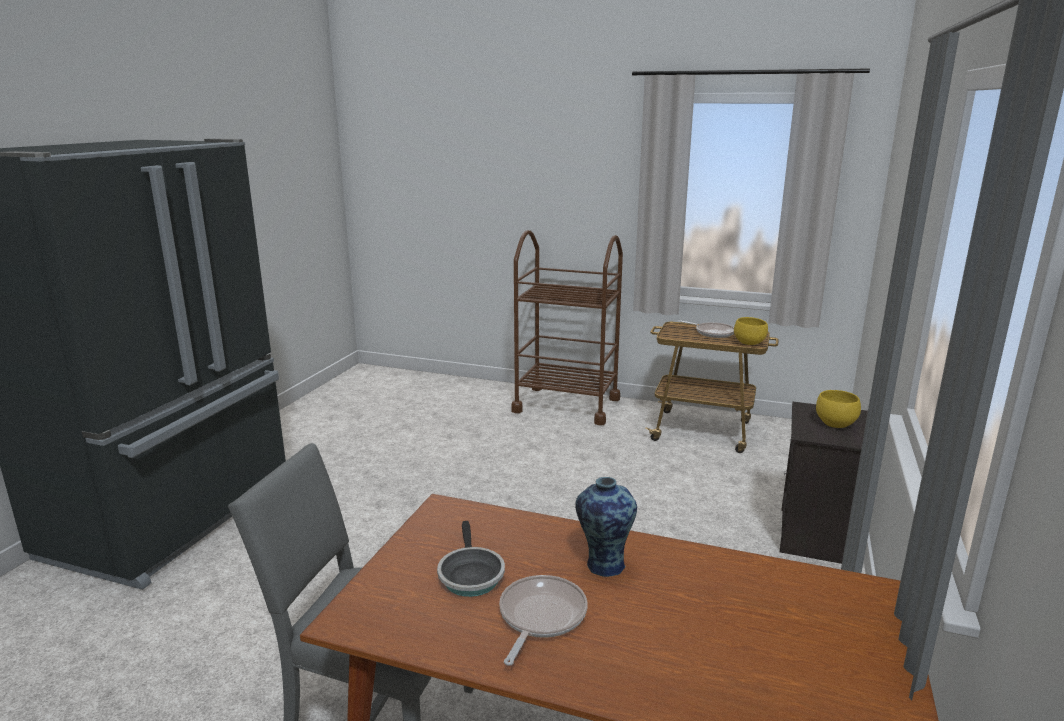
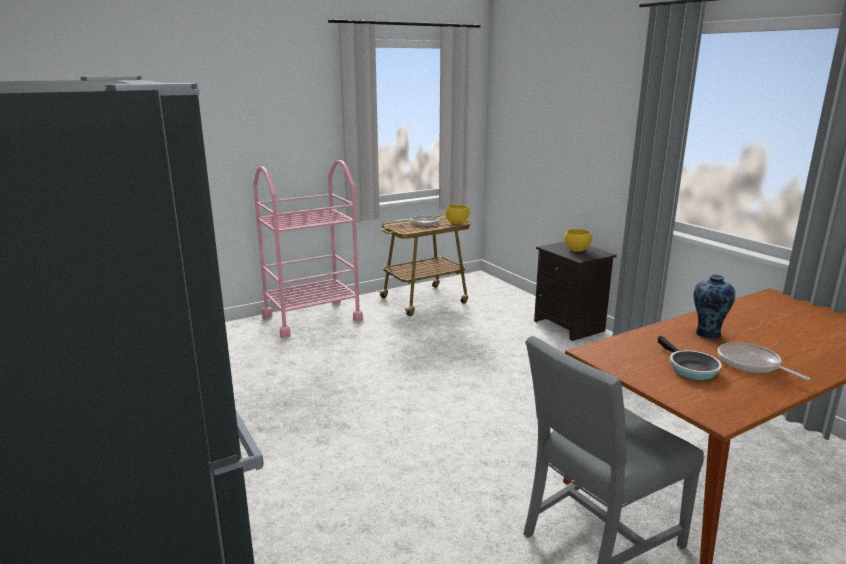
camera: 50 degrees left, 0 degrees up
(470, 575) = (690, 368): frying pan -> frying pan turned 45 degrees clockwise
(566, 405) = (312, 318): brown cart -> pink cart

